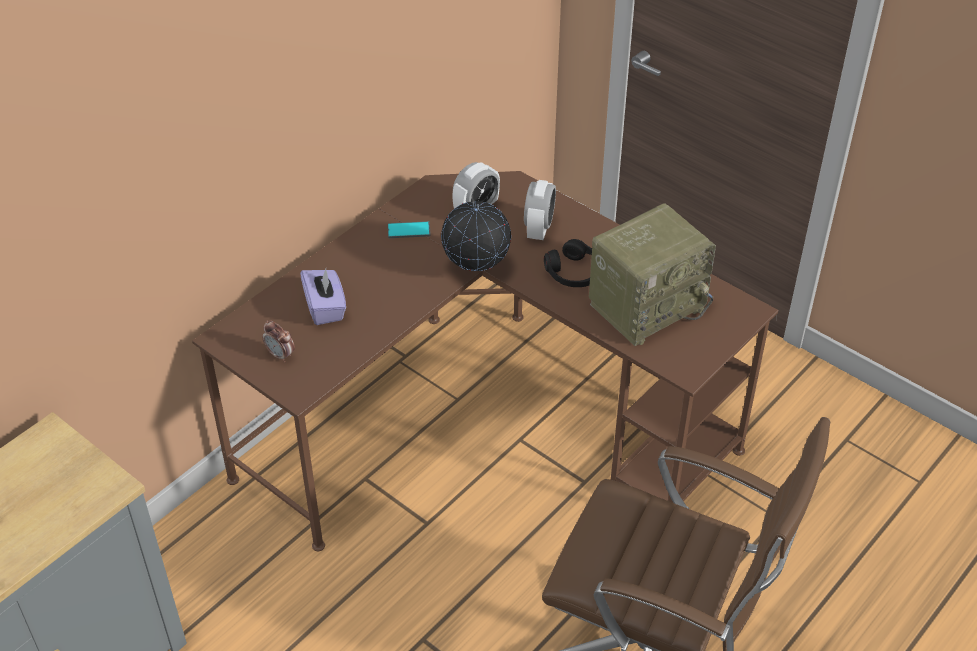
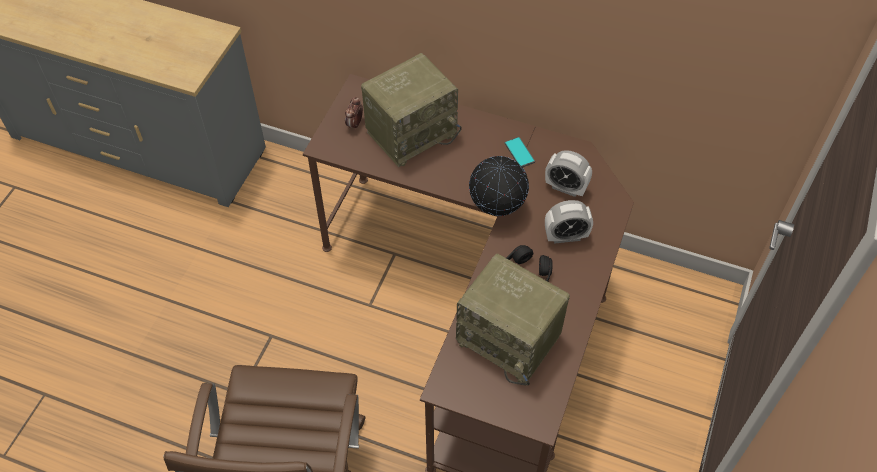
camera: 70 degrees right, 10 degrees up
(325, 308) = (412, 132): purple tissue box -> radio

